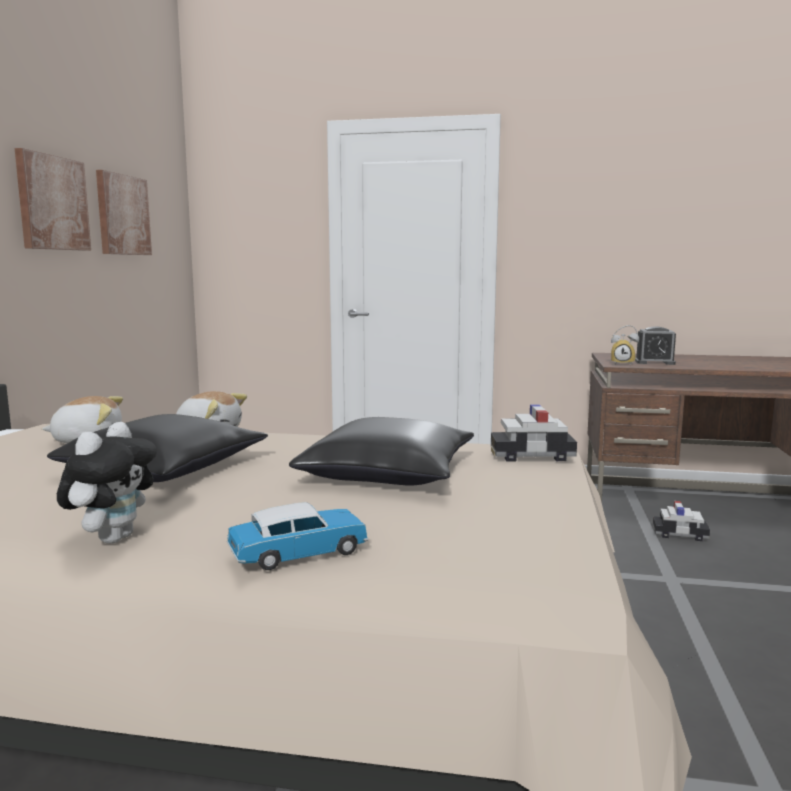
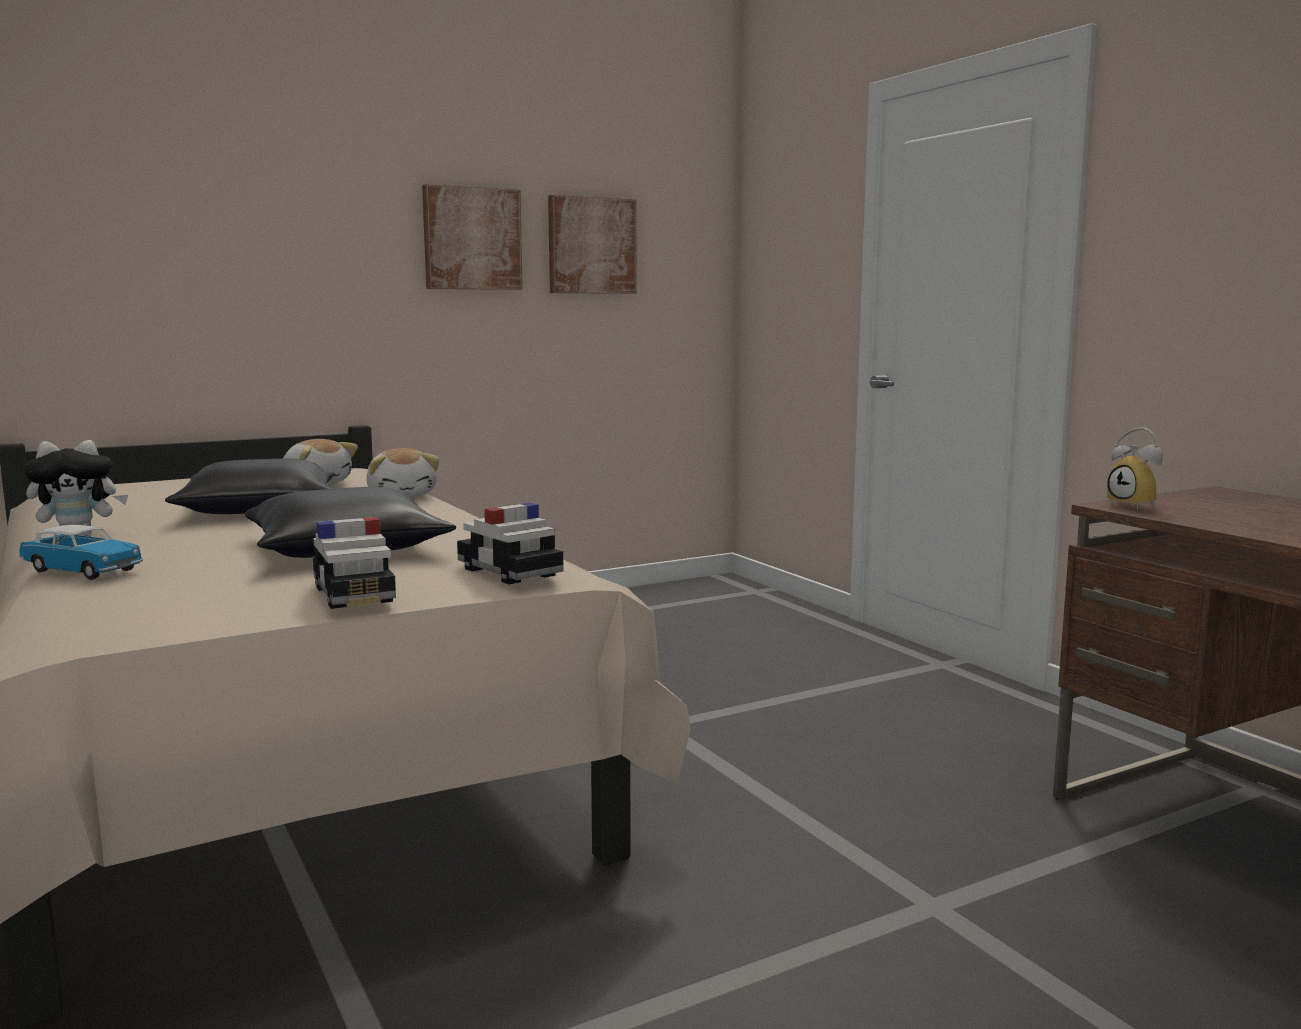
camera: 50 degrees right, 0 degrees up
(654, 362) = (1224, 514): alarm clock -> none
(680, 534) = (1144, 876): toy car -> toy car (354, 594)

